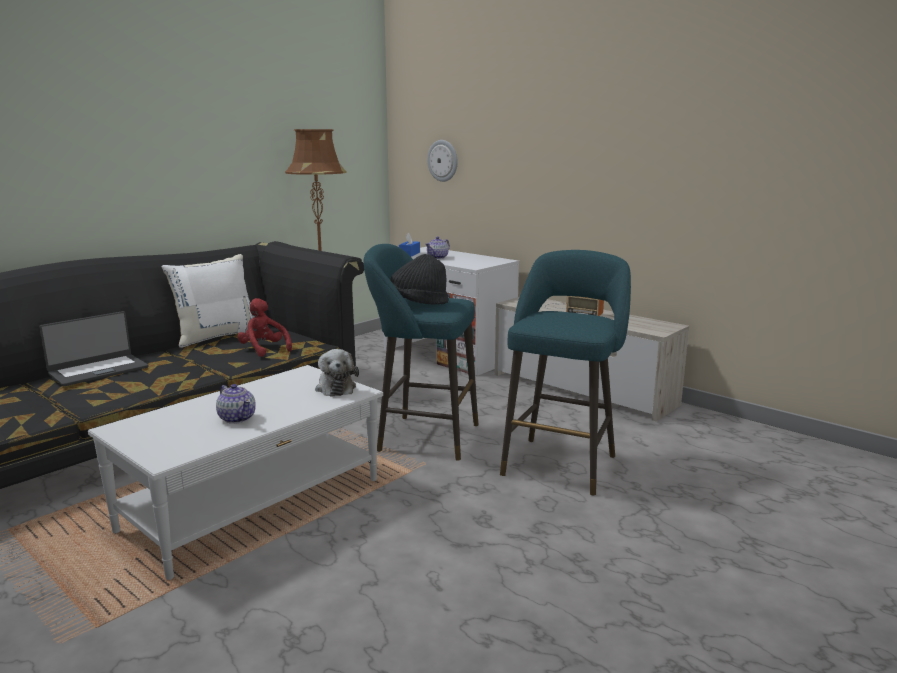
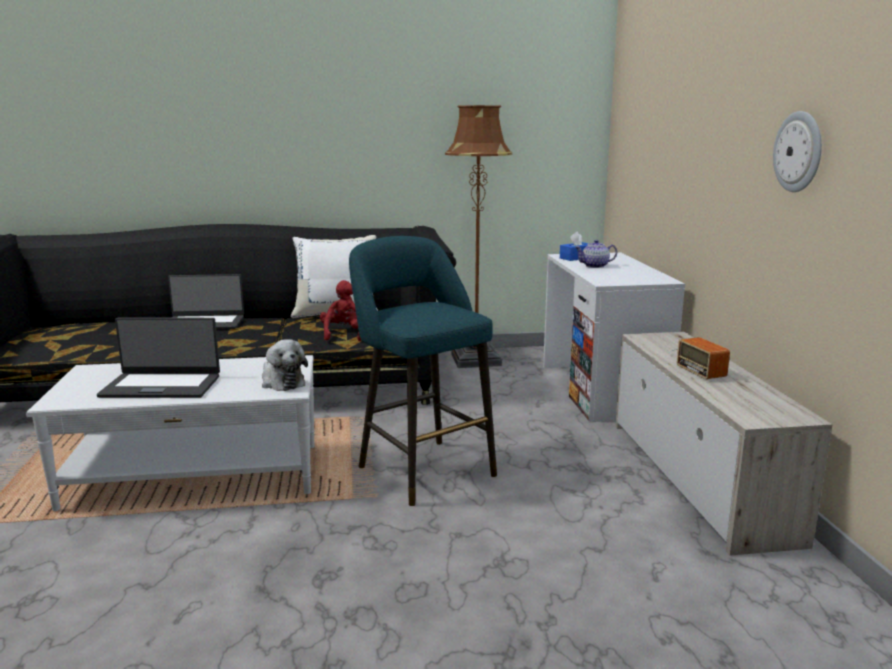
camera: 40 degrees right, 0 degrees up
(237, 418) = (161, 386): teapot -> laptop
(335, 387) = (282, 382): plush toy -> plush toy turned 60 degrees counterclockwise
(417, 303) = (411, 309): black hat -> none
(443, 160) = (643, 145): wall clock -> wall clock (799, 152)
(561, 462) = (510, 553): turquoise stool -> none

